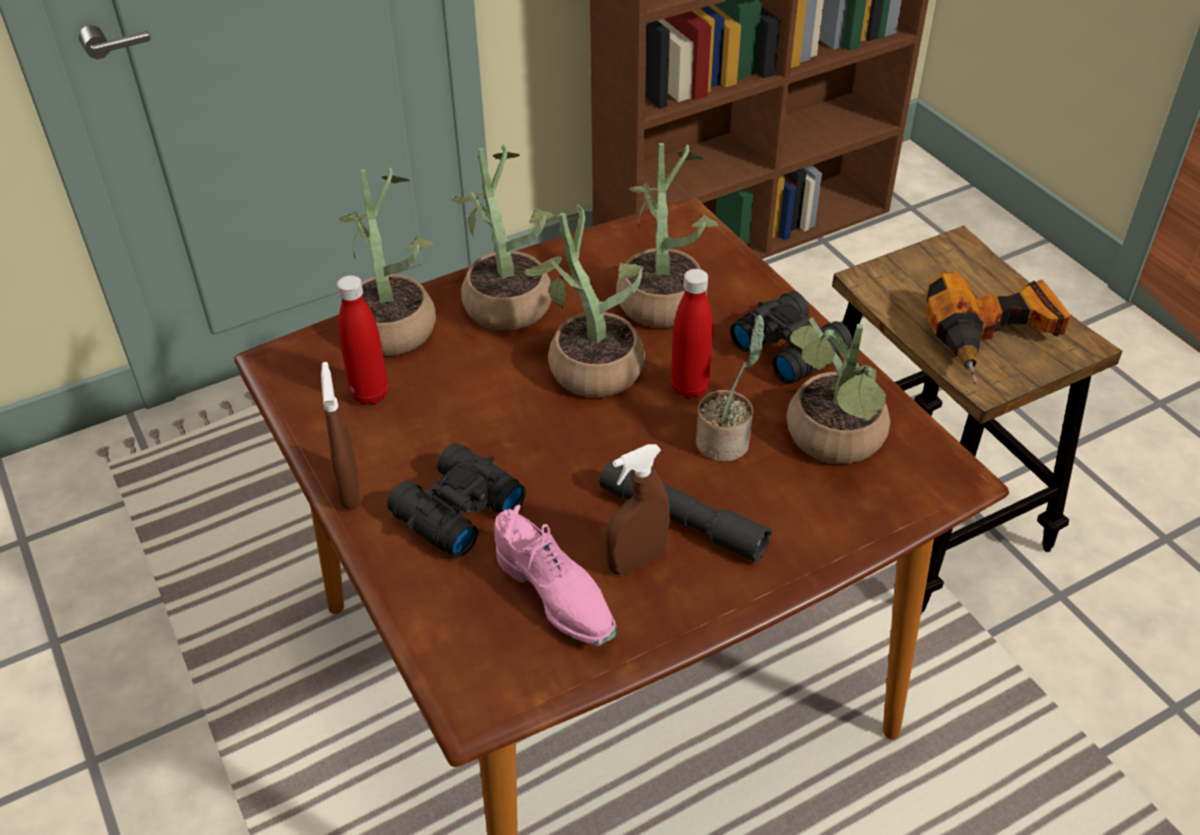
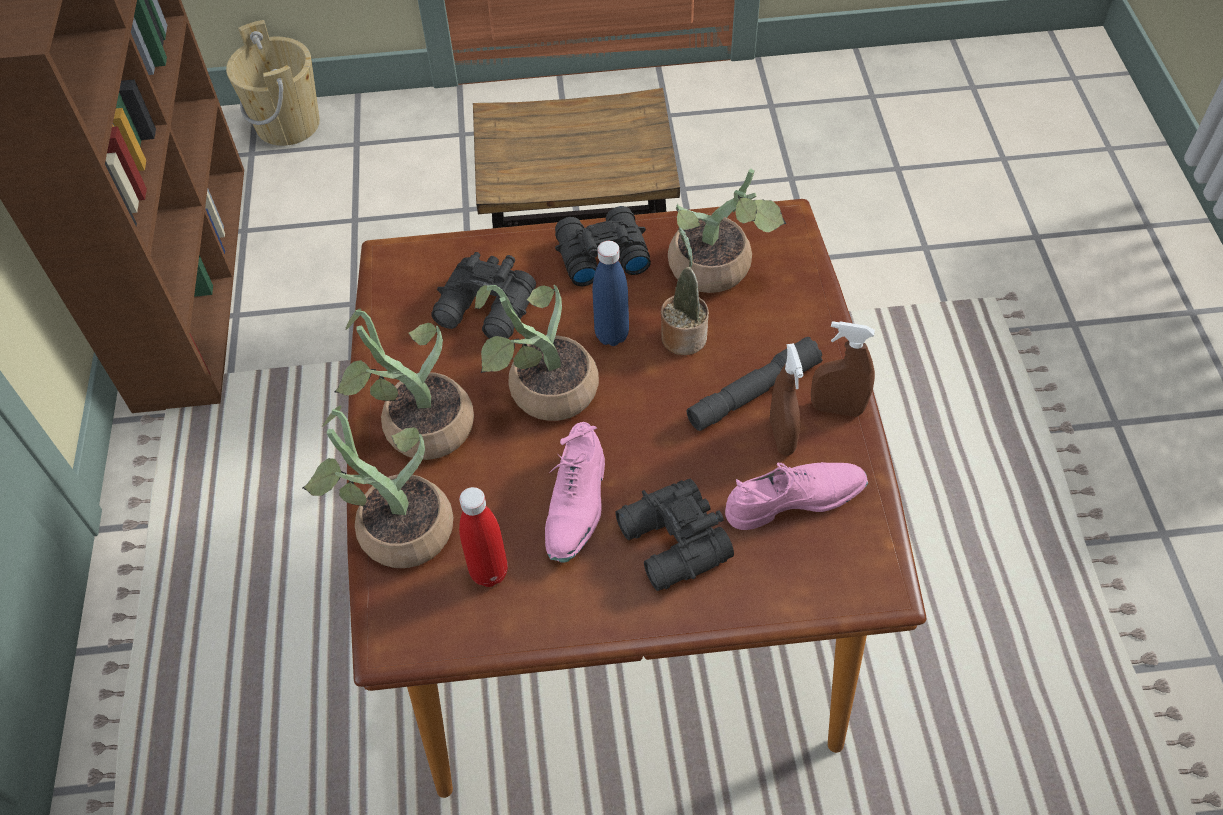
camera: 65 degrees left, 10 degrees up
(350, 490) = (608, 620): brown spray bottle -> brown spray bottle (837, 408)
(468, 428) = (576, 505): none -> pink shoe
(661, 295) = (486, 311): potted plant -> black binoculars
(689, 388) = (612, 335): red bottle -> blue bottle
(965, 213) = (288, 124): none -> beige bucket
(995, 339) = (610, 146): power drill -> none

